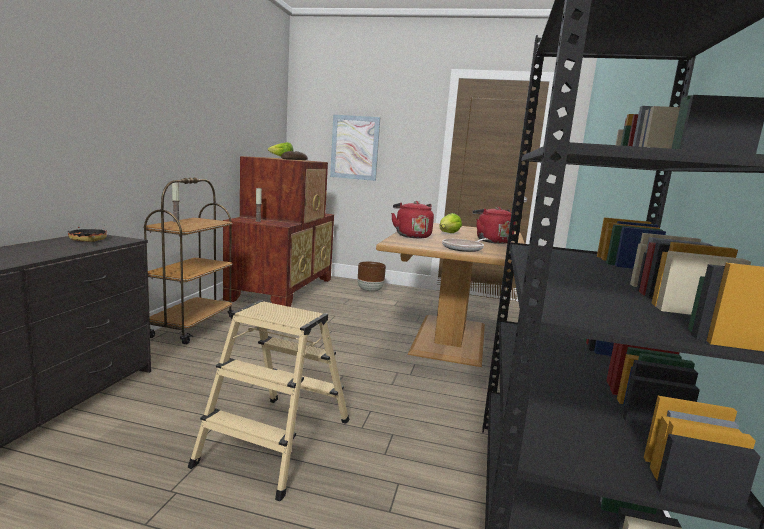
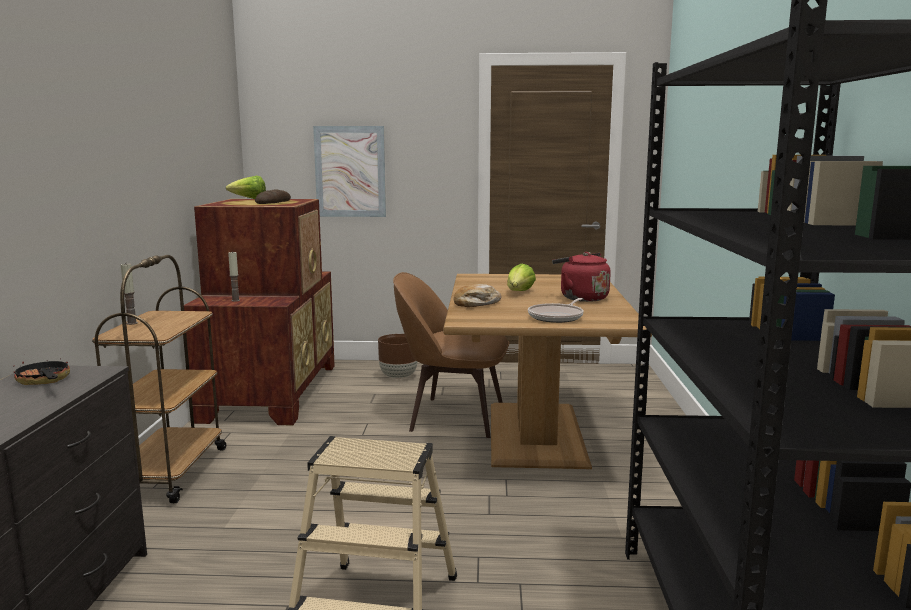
camera: 10 degrees left, 0 degrees up
(395, 319) = (452, 416): none -> brown chair
(411, 236) = (476, 304): red kettle -> bread

